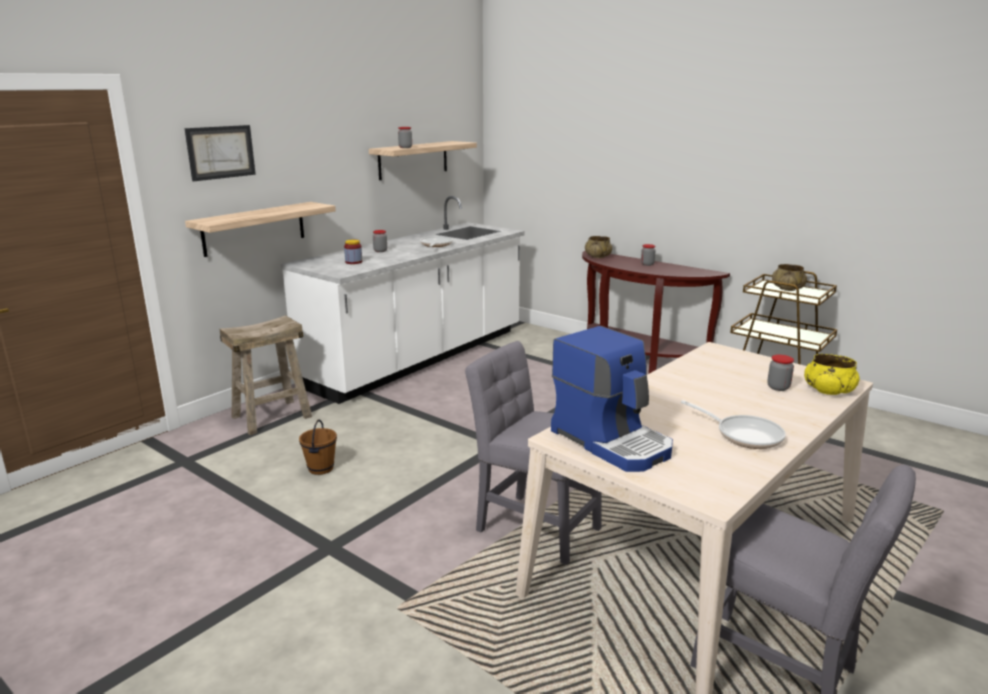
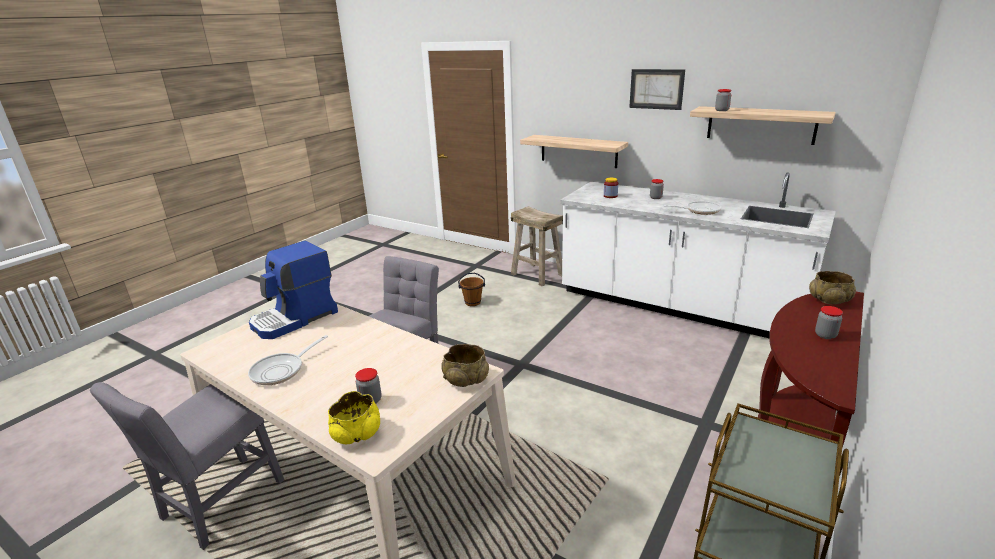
camera: 85 degrees right, 5 degrees up
(221, 152) = (562, 94): picture -> picture (656, 89)
(787, 289) = (793, 465): beige bowl -> beige bowl (466, 379)

